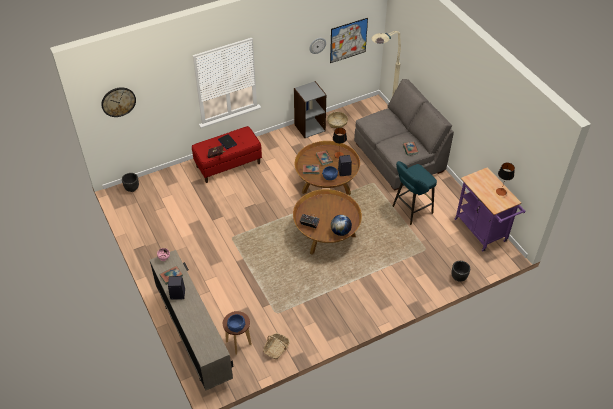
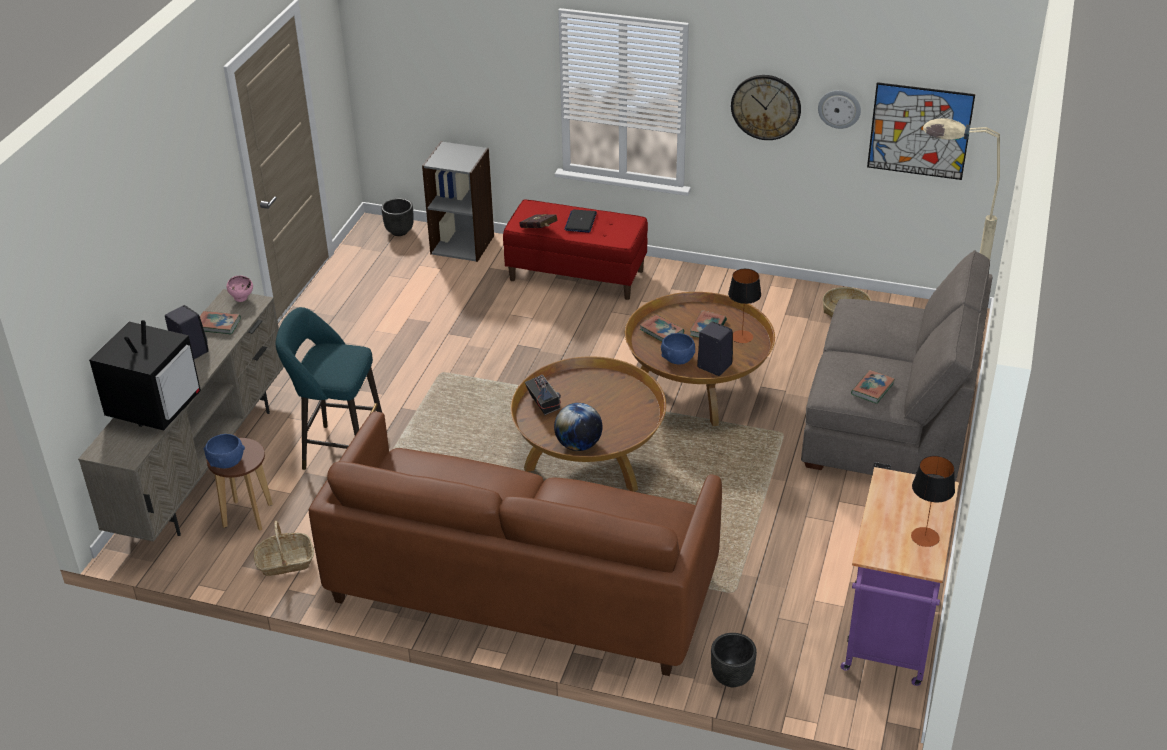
camera: 45 degrees right, 10 degrees down
(118, 101) = (407, 41): wall clock -> wall clock (766, 107)
(198, 325) = (155, 406): none -> television
(309, 127) = (785, 293): grey bookcase -> grey bookcase (462, 244)
(364, 296) = (521, 586): none -> brown sofa
(410, 210) = (792, 516): turquoise stool -> turquoise stool (339, 450)

